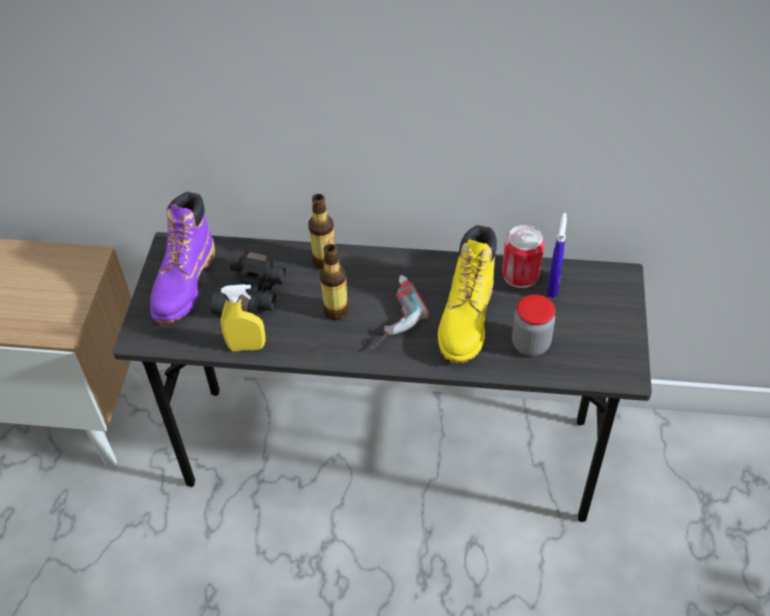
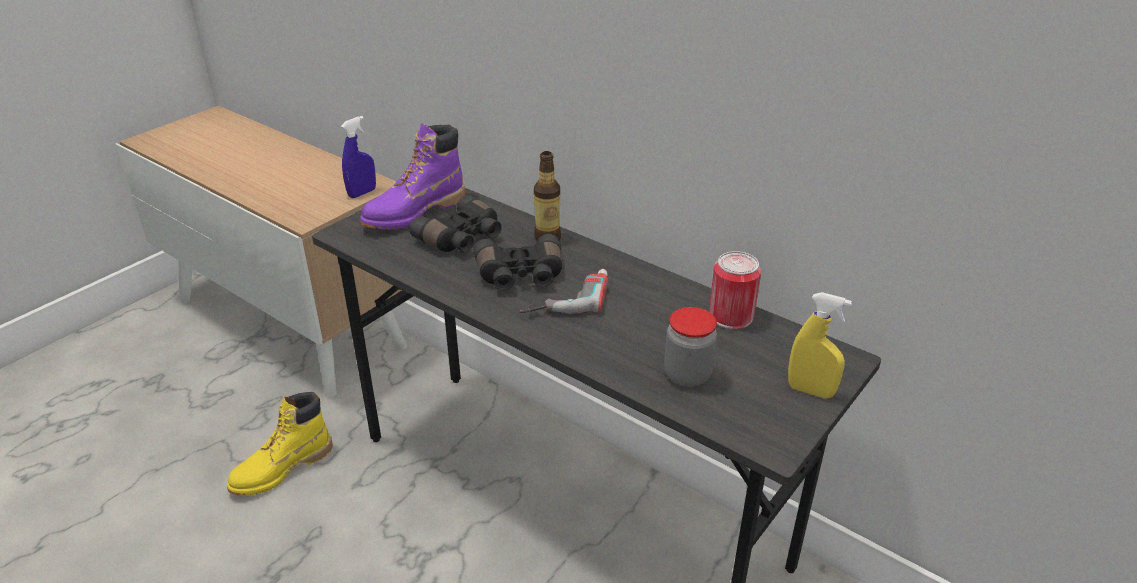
camera: 30 degrees right, 15 degrees down
(247, 347) = (417, 271): yellow spray bottle -> yellow spray bottle (810, 391)
(336, 311) = (520, 276): bottle -> black binoculars
(466, 320) = (638, 330): yellow boot -> yellow boot (282, 469)
(553, 286) = (758, 338): blue spray bottle -> blue spray bottle (362, 193)

